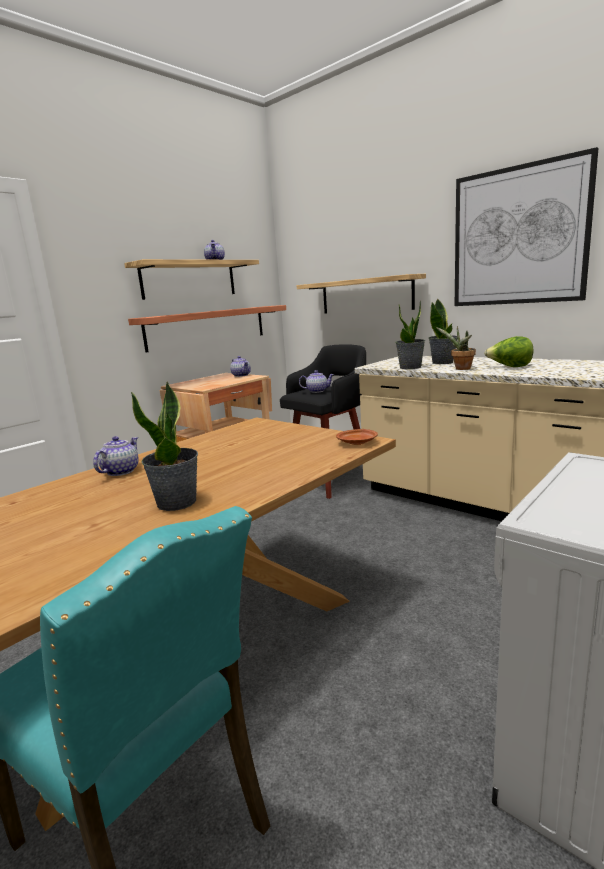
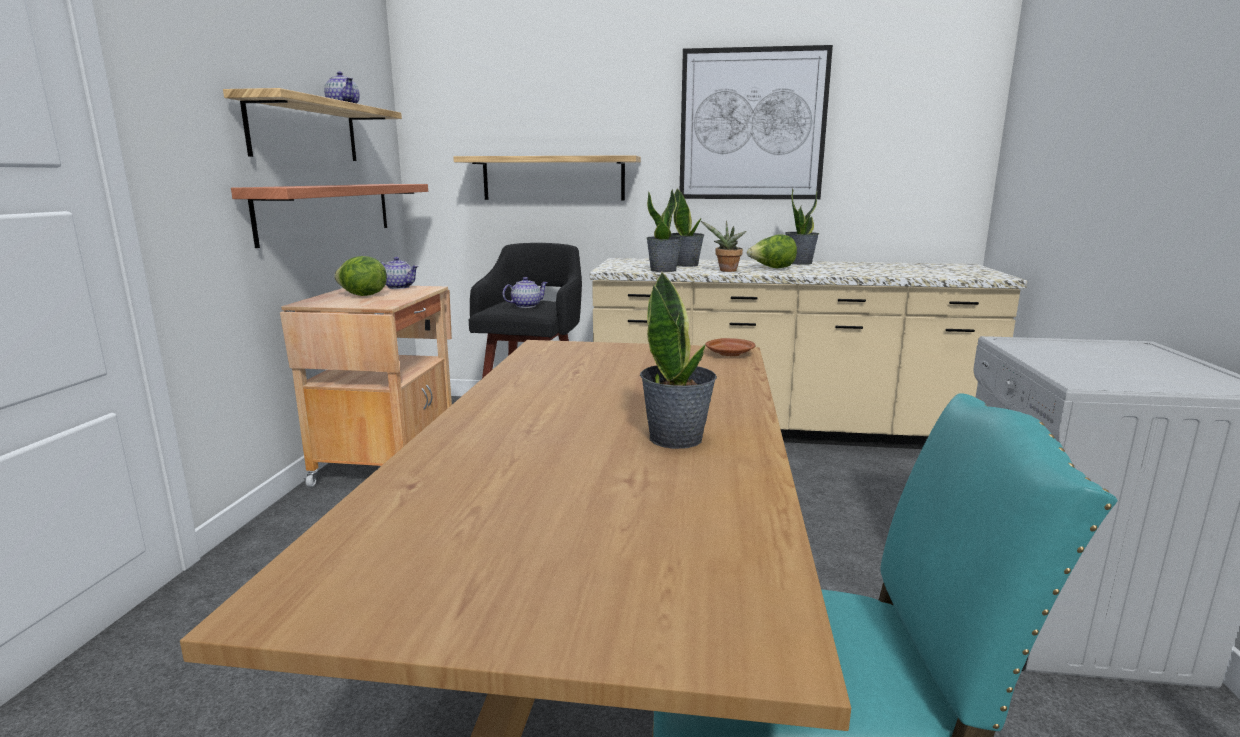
camera: 35 degrees left, 0 degrees up
(120, 471) = (493, 421): teapot -> none
(210, 381) = (363, 295): none -> lettuce
(553, 362) = (799, 263): none -> potted plant

